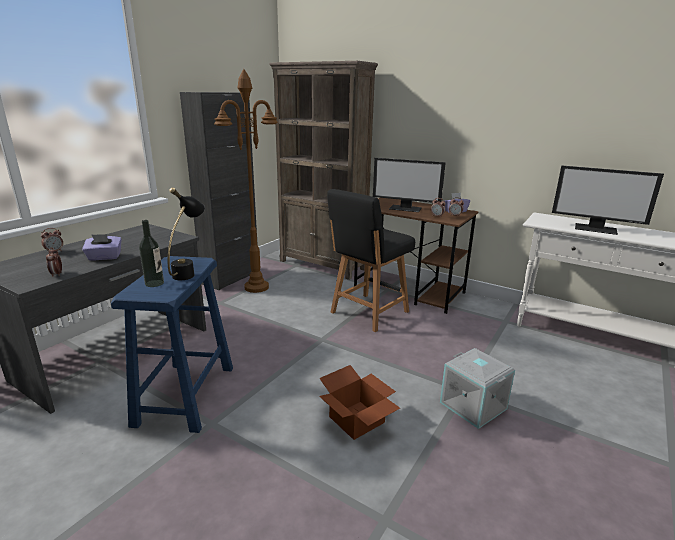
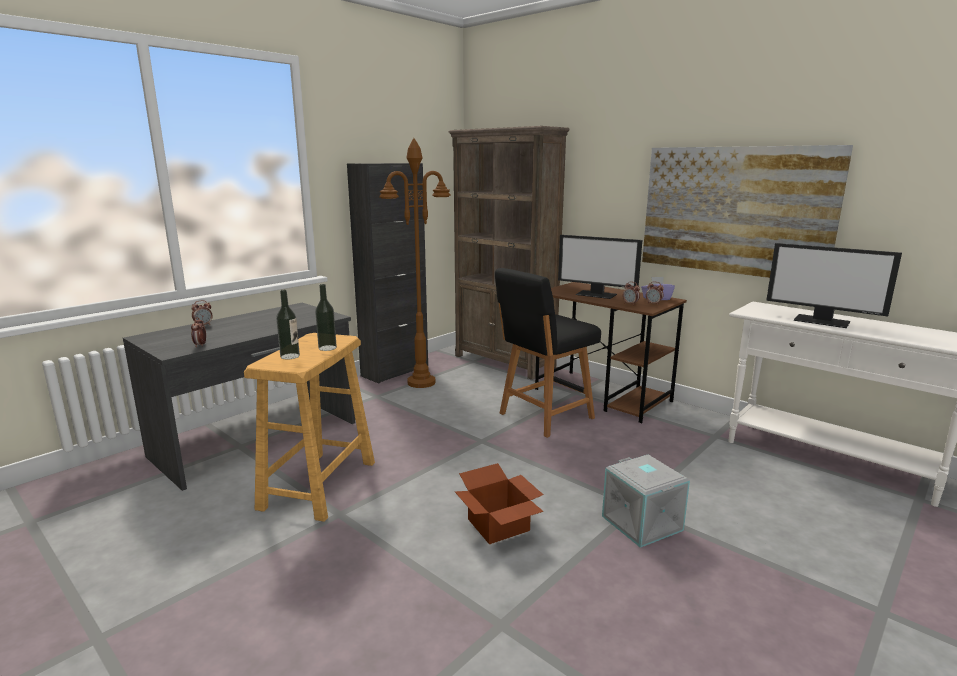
camera: 10 degrees right, 5 degrees down
(104, 257) = (249, 332): purple tissue box -> none
(185, 395) = (318, 485): blue stool -> beige stool
(188, 272) = (327, 348): black table lamp -> bottle
(521, 137) = (735, 211): none -> picture

